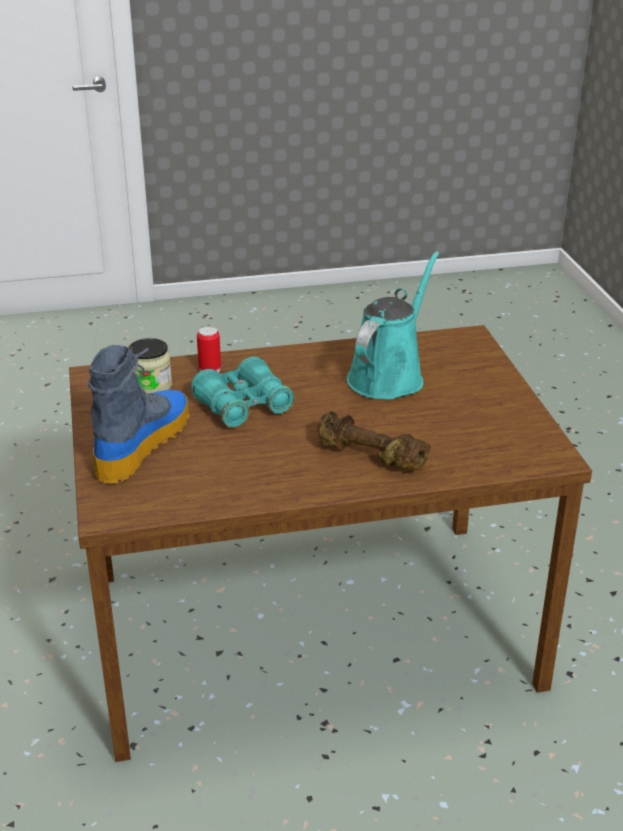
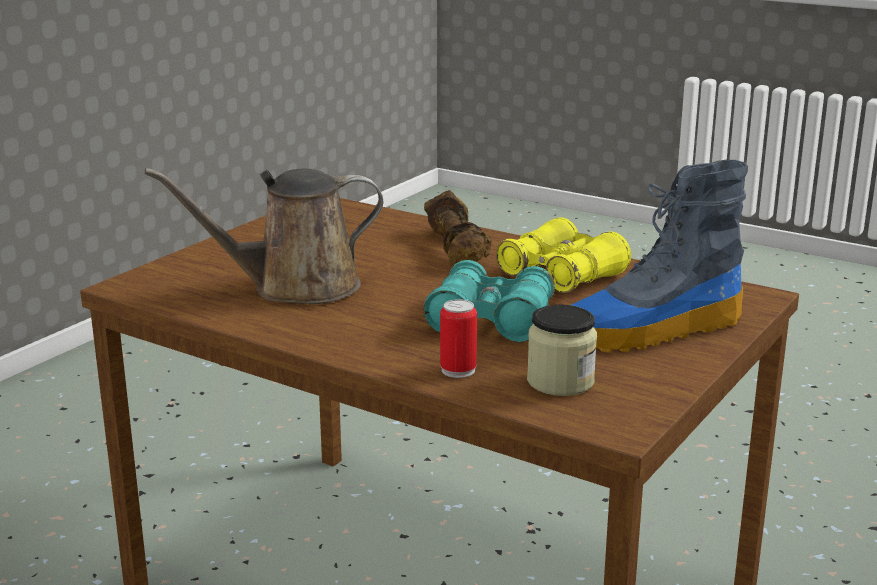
camera: 135 degrees left, 10 degrees down
(261, 467) = (562, 275): none -> yellow binoculars
(389, 376) = (295, 288): turquoise watering can -> brown watering can

